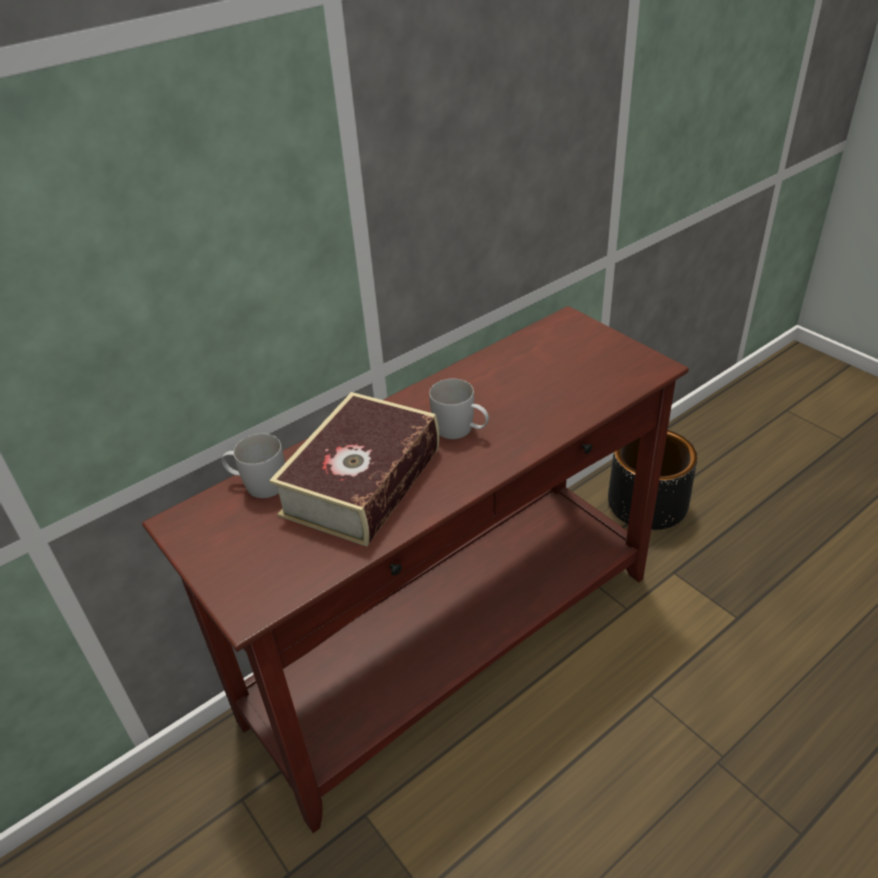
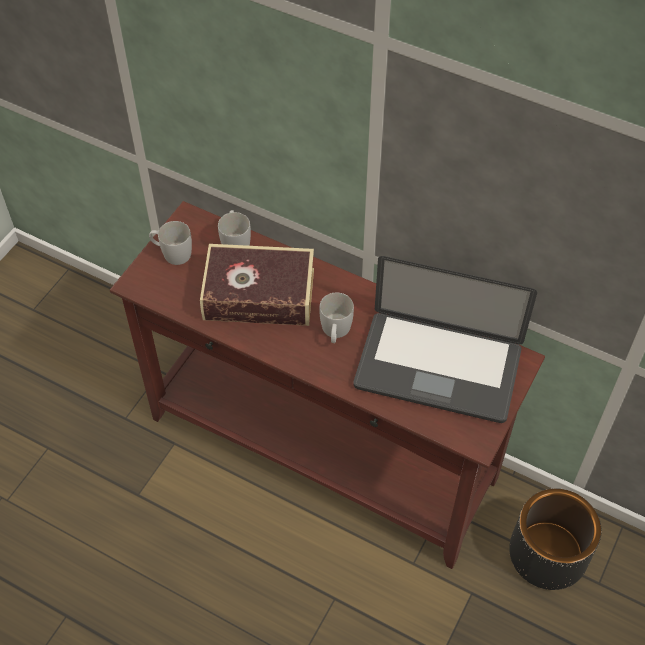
camera: 65 degrees right, 15 degrees up
(225, 554) = (172, 253): none -> white mug
(551, 370) = (437, 368): none -> laptop

